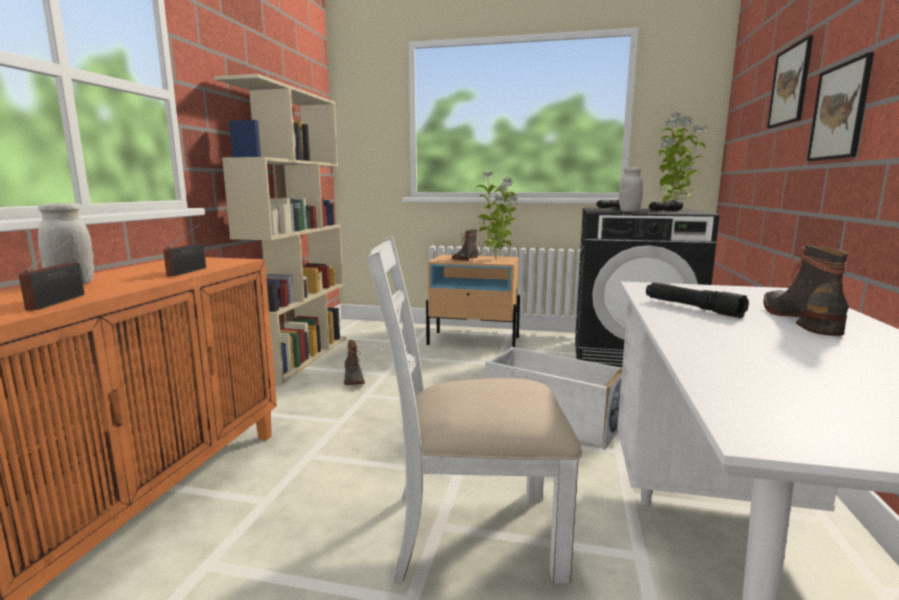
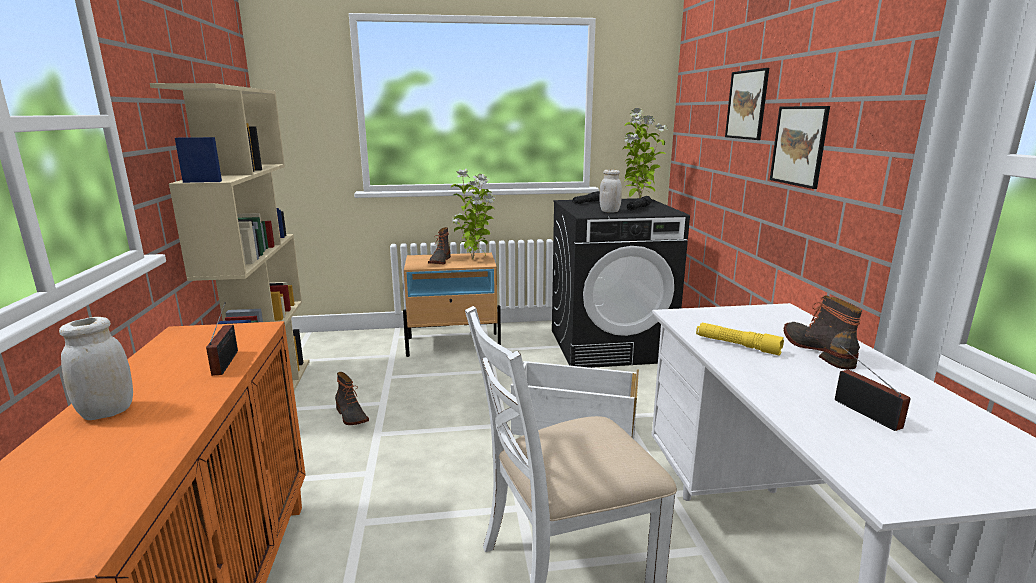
camera: 20 degrees left, 5 degrees up
(60, 301) = (149, 452): radio -> radio (864, 412)
(692, 308) = (737, 345): black flashlight -> yellow flashlight

